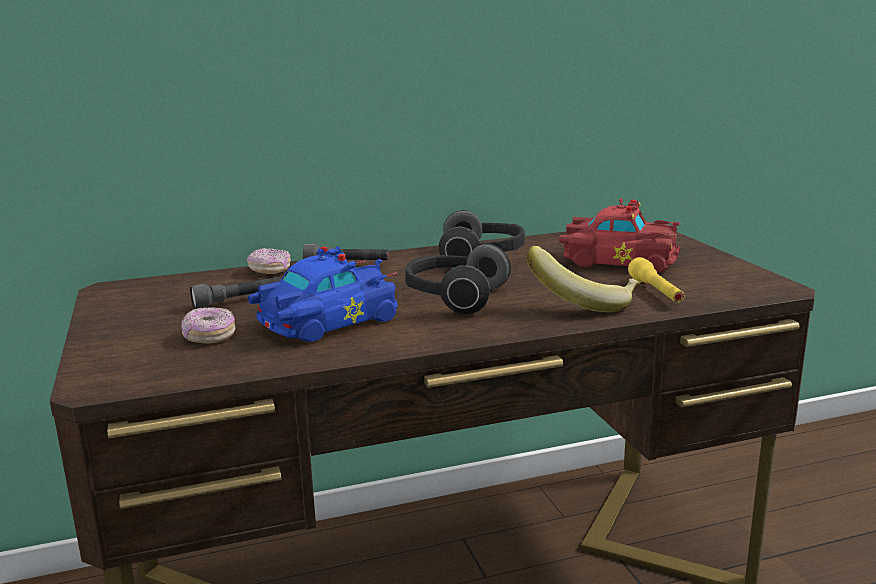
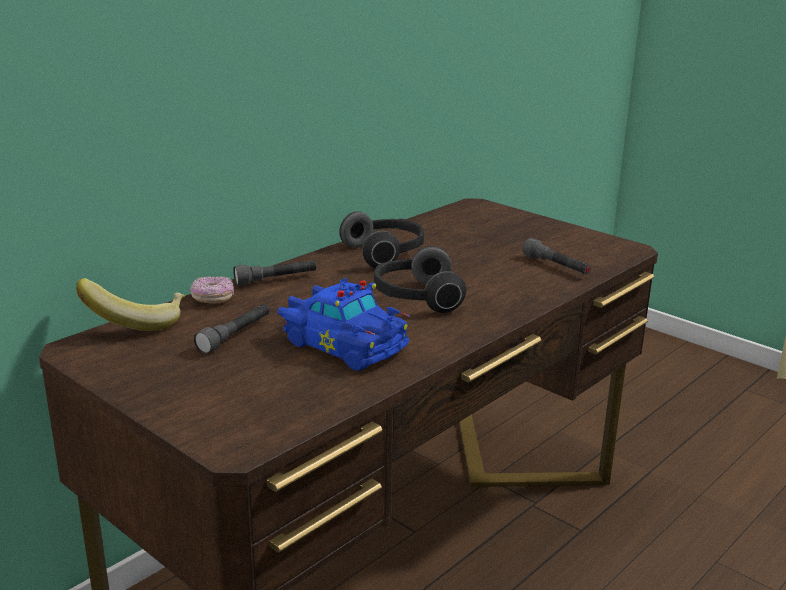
camera: 30 degrees left, 5 degrees up
(209, 337) = (263, 378): donut -> none
(324, 322) = (343, 343): blue toy car -> blue toy car turned 105 degrees clockwise
(584, 303) = (519, 285): banana -> banana (137, 322)
(617, 260) = (493, 240): red toy car -> none
(656, 292) = (556, 266): yellow flashlight -> grey flashlight

